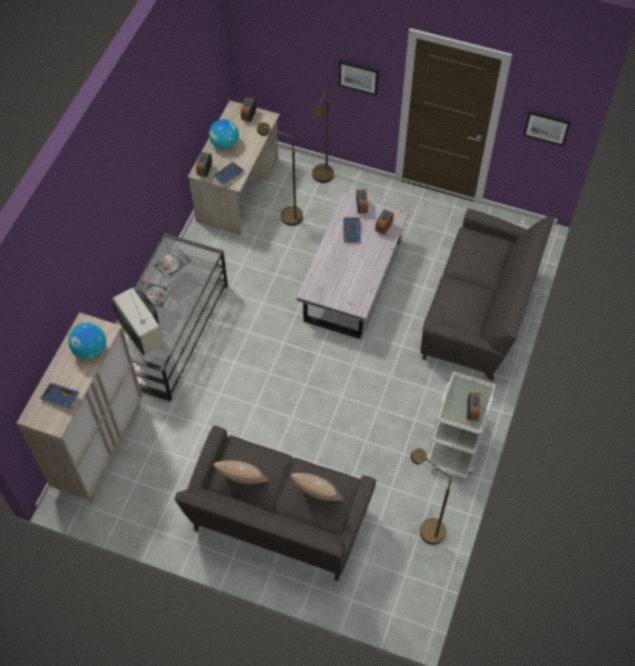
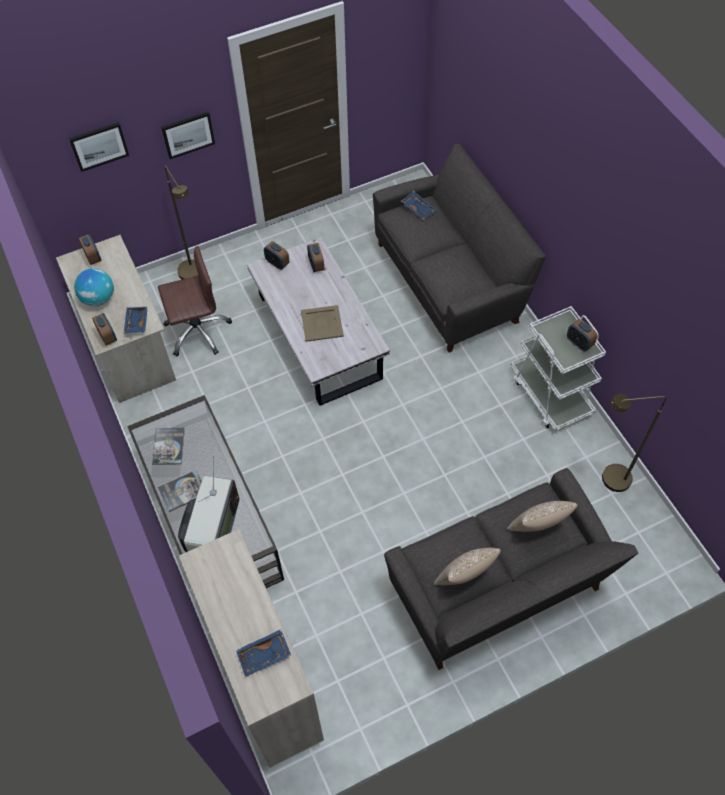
camera: 45 degrees left, 0 degrees up
(90, 350) = (236, 581): globe -> none
(142, 329) = (212, 531): television -> television turned 90 degrees counterclockwise
(285, 215) = (197, 331): brown floor lamp -> brown office chair
(343, 267) = (321, 324): none -> beige tray
(352, 232) = (294, 289): blue tray -> blue tray (419, 208)
(546, 127) = (395, 65): picture -> picture (99, 146)

